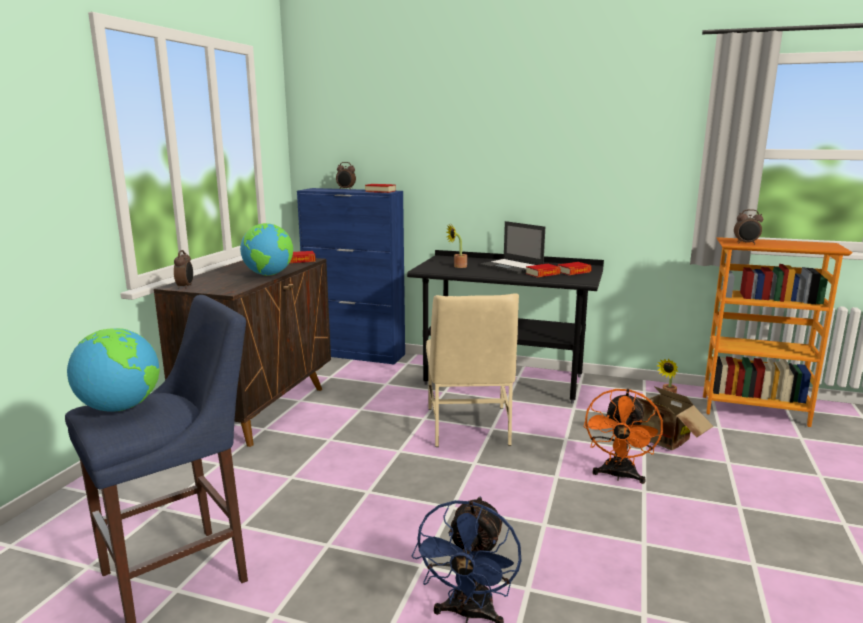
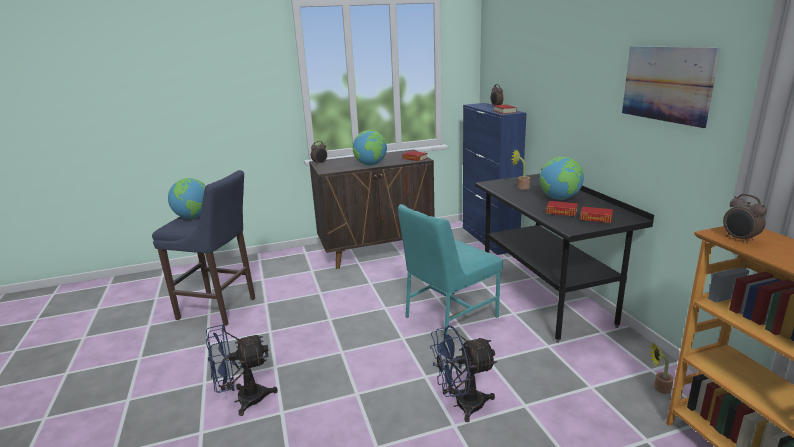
camera: 55 degrees right, 5 degrees up
(469, 426) = (449, 316): beige chair -> turquoise chair
(511, 267) = (560, 198): laptop -> globe
(602, 144) = (666, 84): none -> picture
(618, 476) = (462, 405): orange fan -> blue fan
(663, 441) = (557, 411): cardboard box -> none

